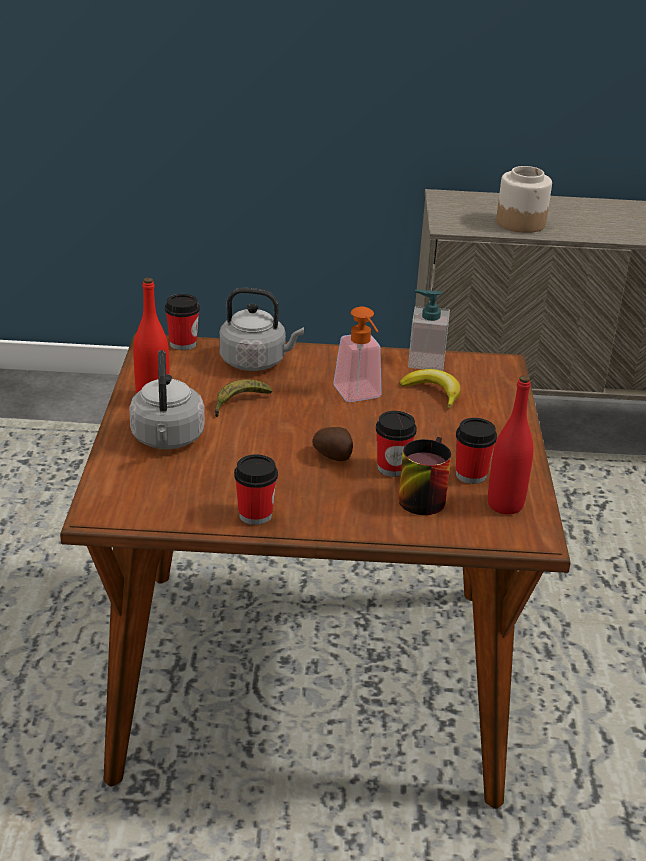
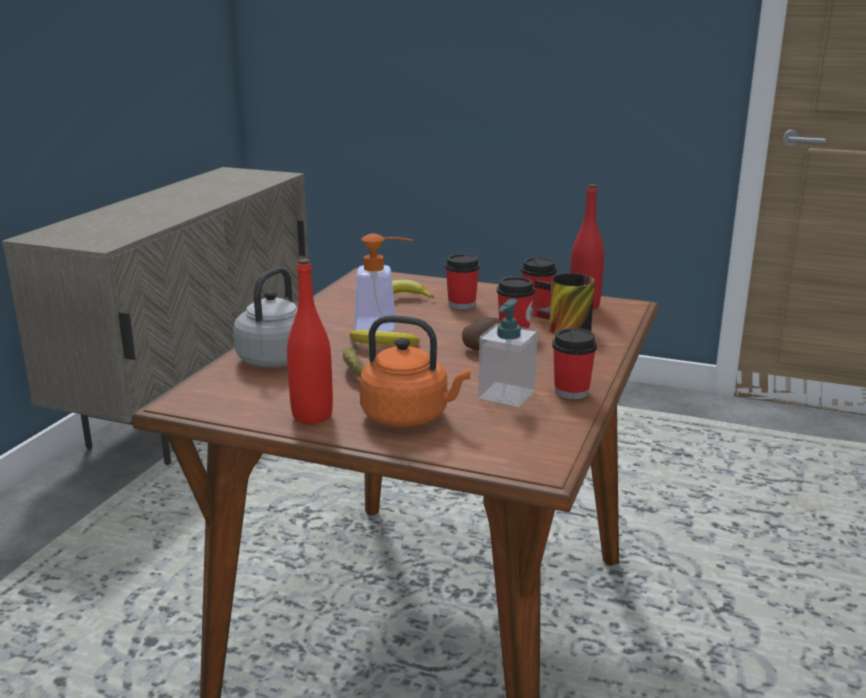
camera: 70 degrees left, 10 degrees down
(167, 440) = (409, 417): grey kettle -> orange kettle
(183, 344) = (197, 387): cup -> cup (461, 304)
(308, 403) = (382, 346): none -> banana
(426, 361) = (341, 295): soap dispenser -> soap dispenser (506, 394)
(521, 223) = (135, 224): jar -> none

